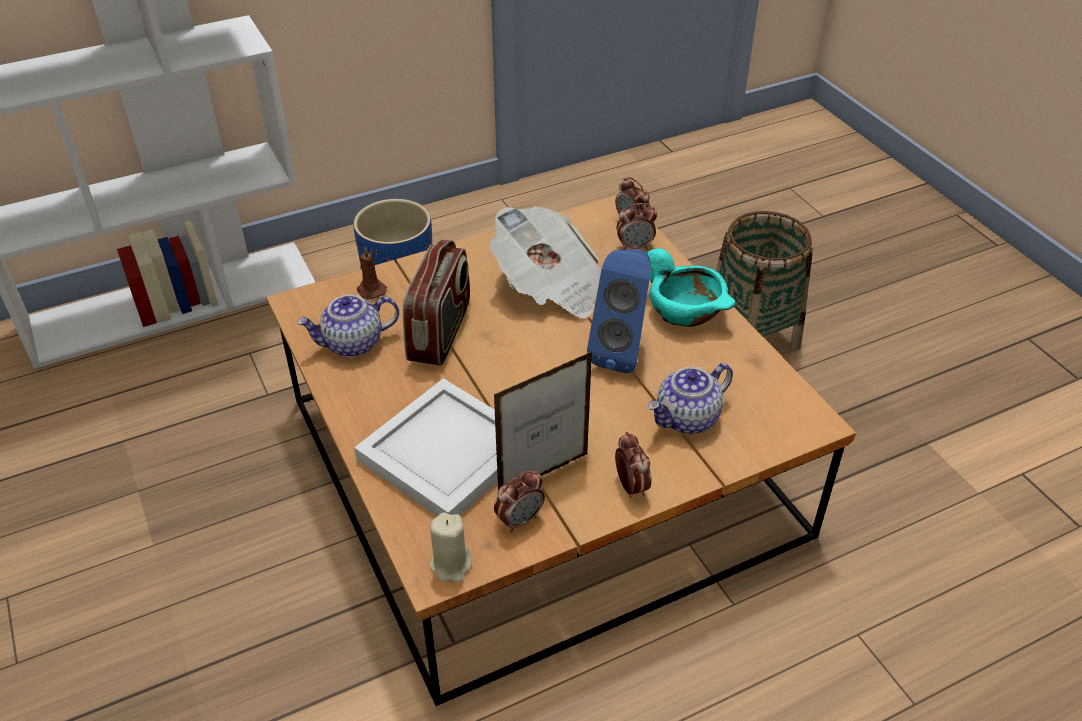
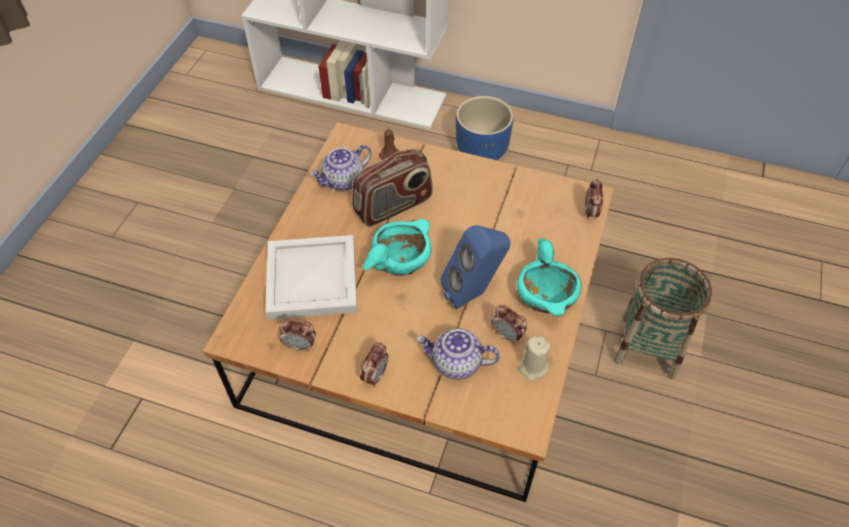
camera: 45 degrees right, 10 degrees up
(352, 344) = (343, 181): teapot -> teapot turned 60 degrees counterclockwise
(451, 565) = (243, 341): beige candle -> beige candle (533, 367)
(512, 371) = (400, 258): none -> turquoise bowl
(544, 475) = (341, 331): picture frame -> none
(550, 286) = (486, 220): newspaper -> none
(635, 247) = (571, 230): alarm clock -> alarm clock (507, 335)

